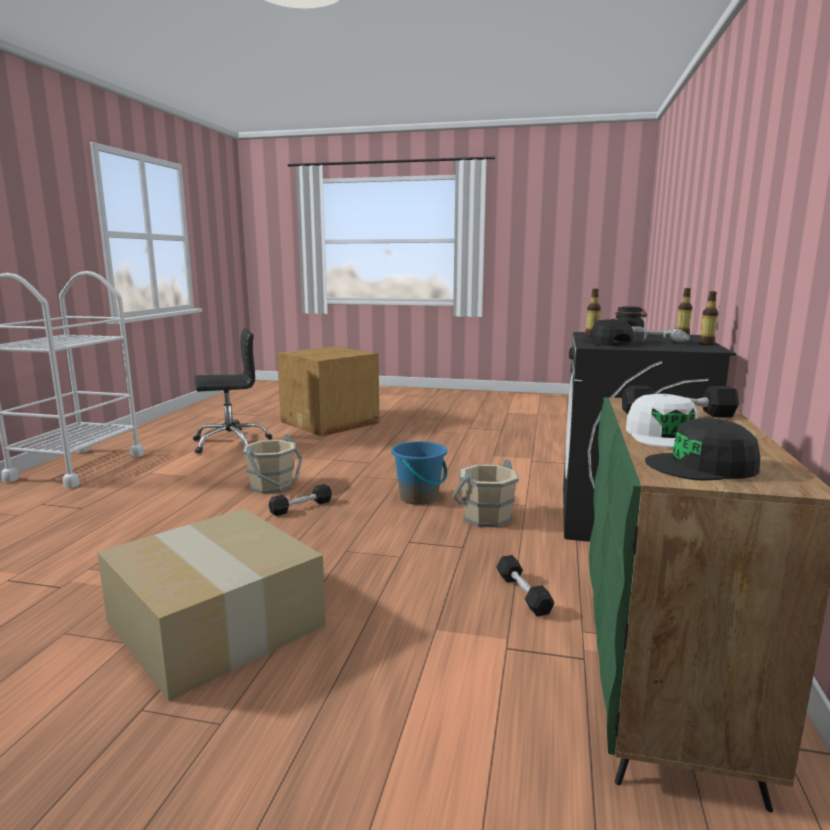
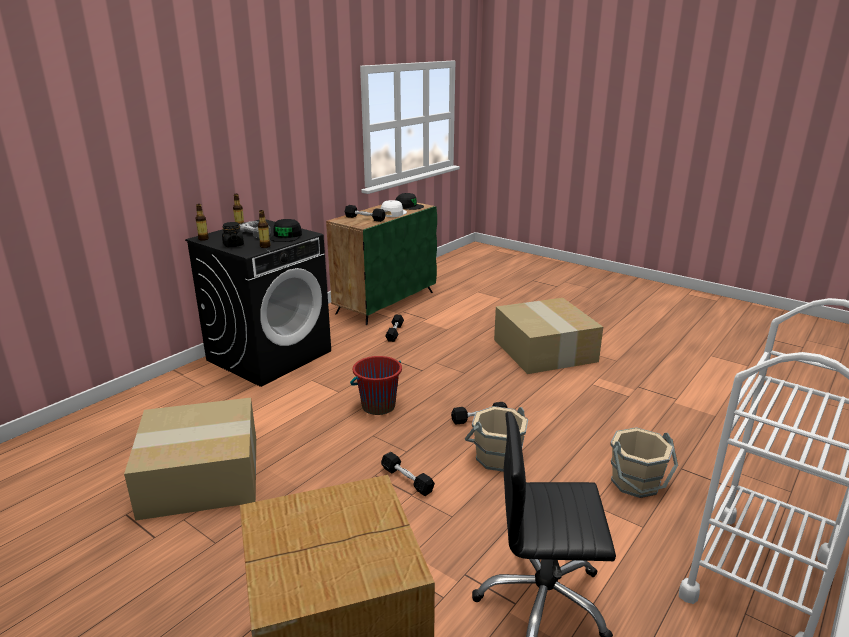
camera: 155 degrees left, 10 degrees up
(343, 464) = (407, 480): none -> black dumbbell
(419, 498) = (378, 406): blue bucket -> red bucket
(486, 517) = (353, 376): beige bucket -> beige bucket (636, 482)
(491, 444) = (199, 477): none -> cardboard box

